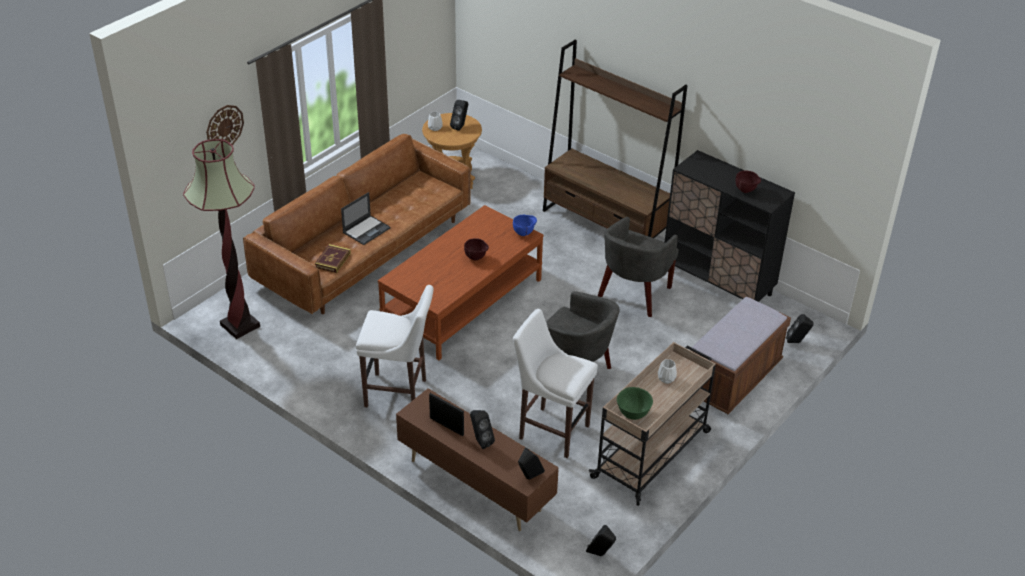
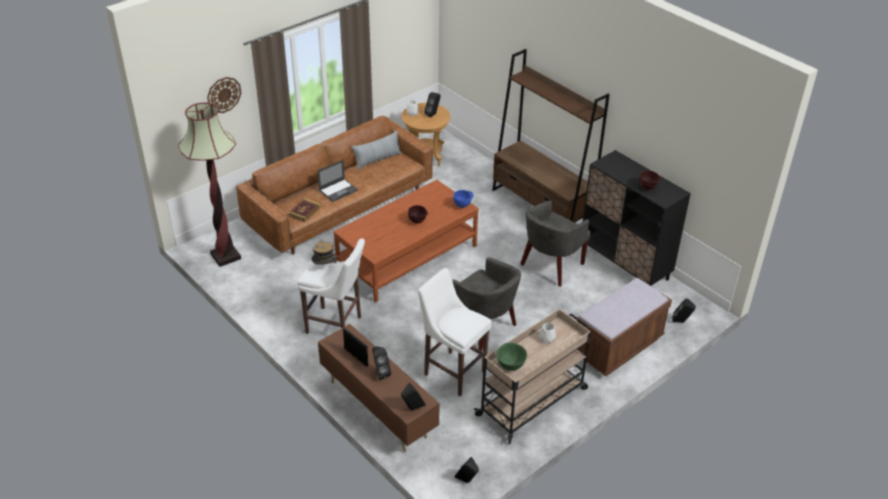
camera: 10 degrees right, 0 degrees up
(385, 324) = (325, 267): none -> hat
(403, 188) = (377, 160): none -> pillow

